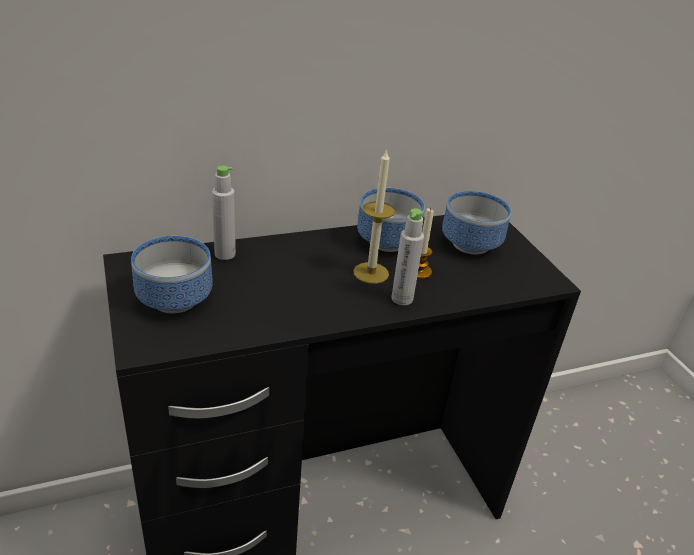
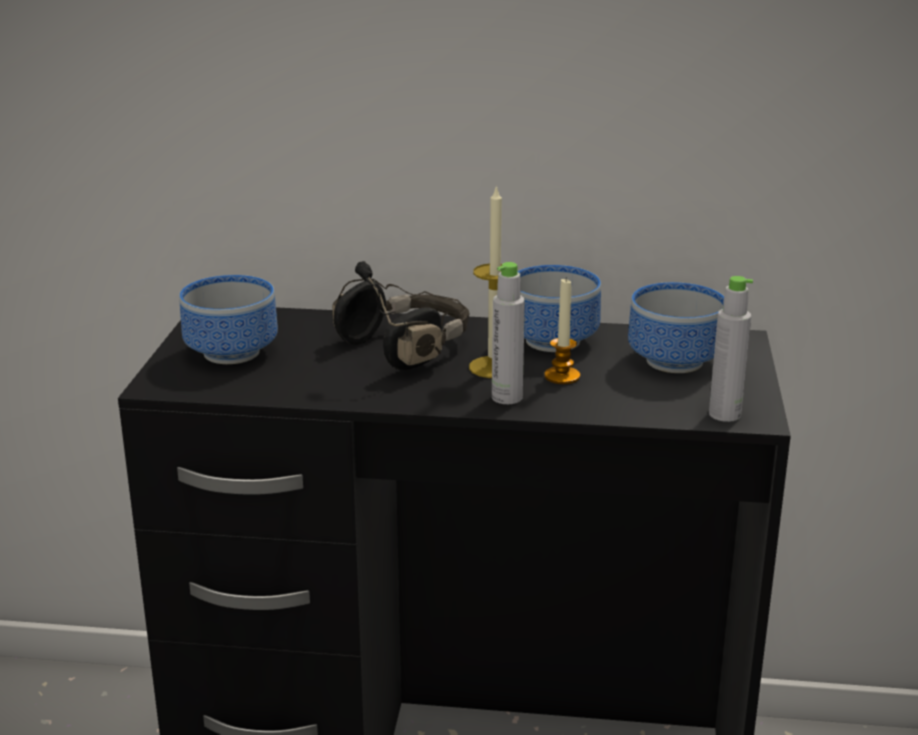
camera: 30 degrees right, 10 degrees down
(225, 254) = (328, 322): grey bottle -> grey bottle (724, 414)
(299, 267) = (406, 347): none -> black headphones

